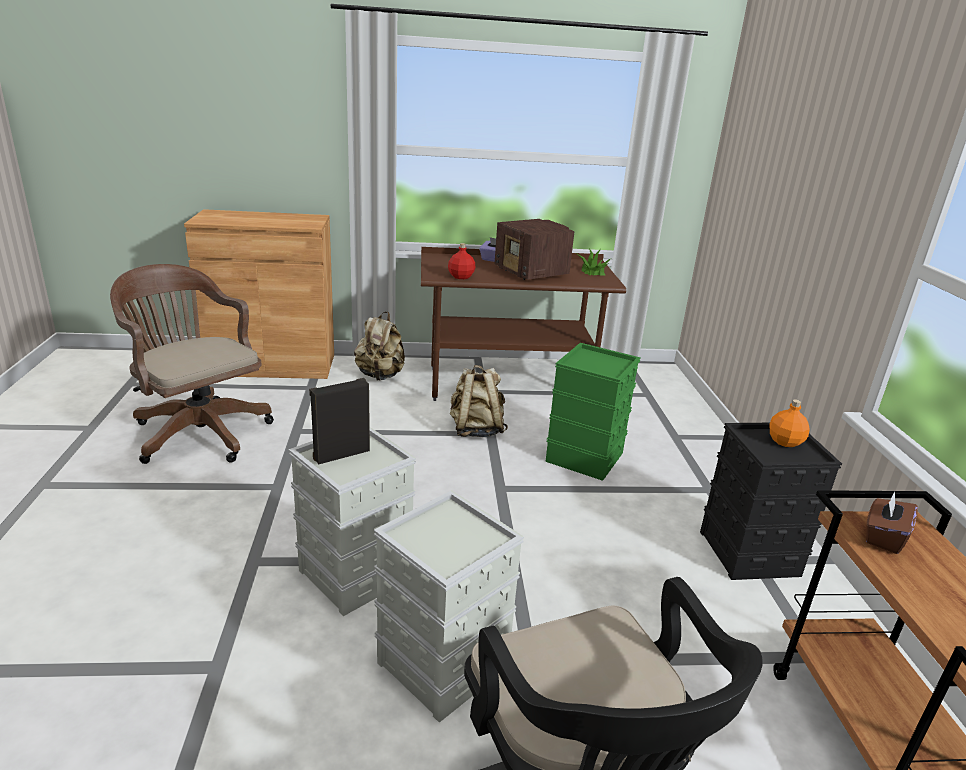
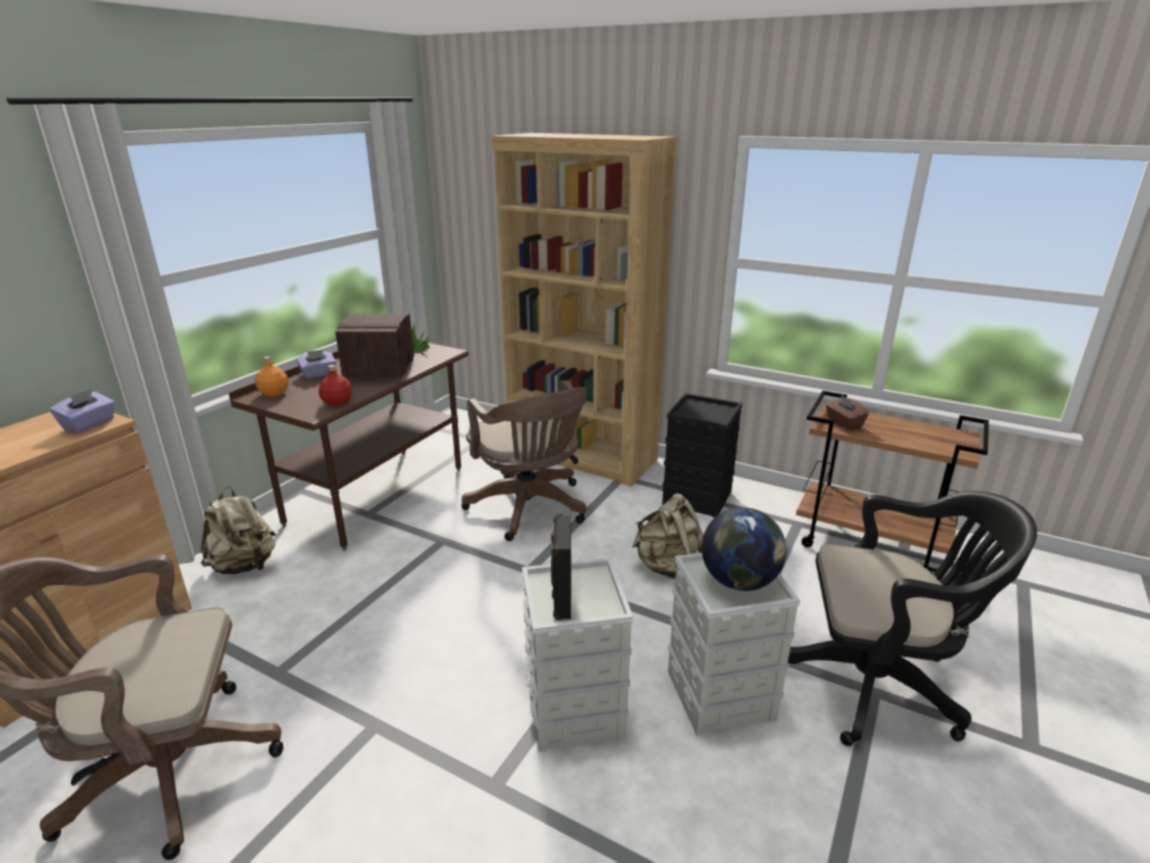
camera: 55 degrees left, 0 degrees up
(303, 223) = (89, 424): none -> purple tissue box
(452, 541) = (739, 581): none -> globe
(476, 430) = (428, 546): beige backpack -> beige backpack (667, 567)
(531, 273) = (379, 371): radio -> radio turned 90 degrees clockwise
(583, 457) = (530, 509): green storage box -> brown office chair
(708, 454) = (582, 456): none -> brown bookcase
(784, 441) = (700, 407): orange bottle -> orange bottle (273, 393)

